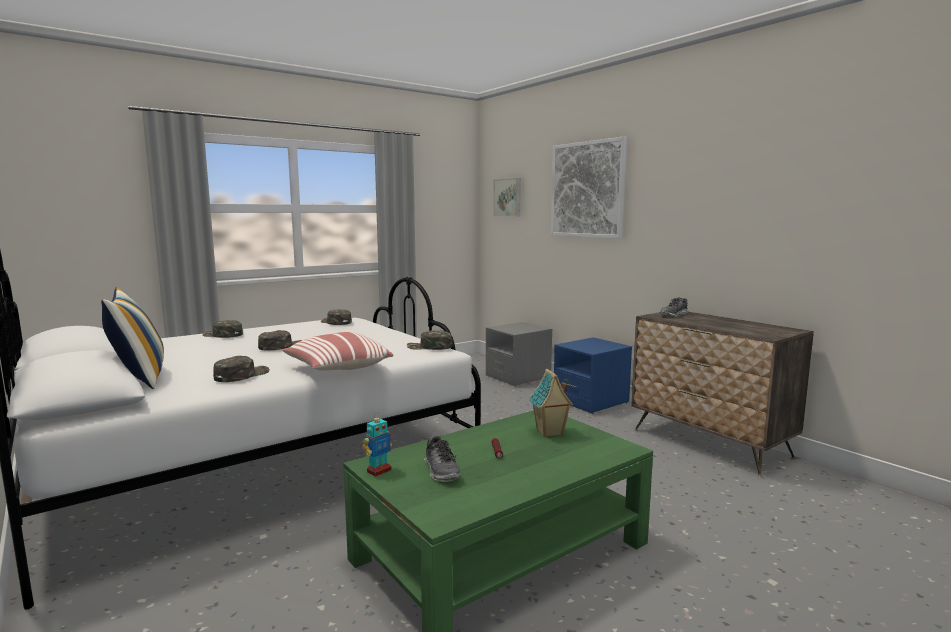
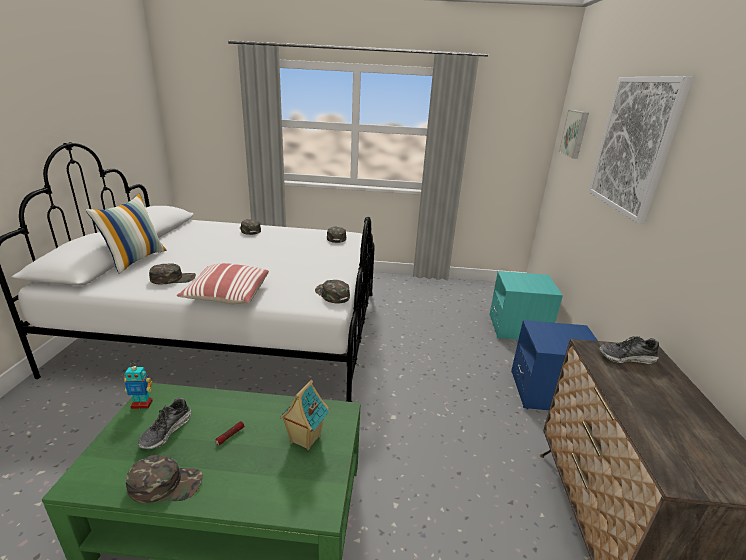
camera: 40 degrees right, 15 degrees up
(281, 346) = (252, 255): green cap -> green cap (166, 484)
(518, 377) = (518, 328): grey nightstand -> turquoise nightstand

